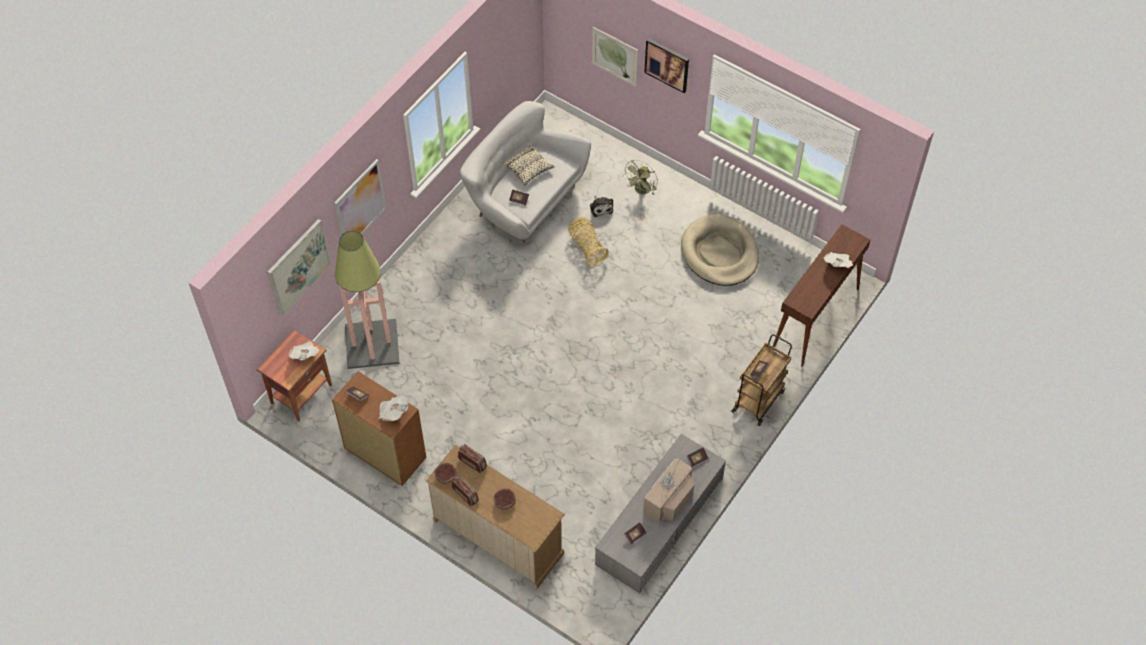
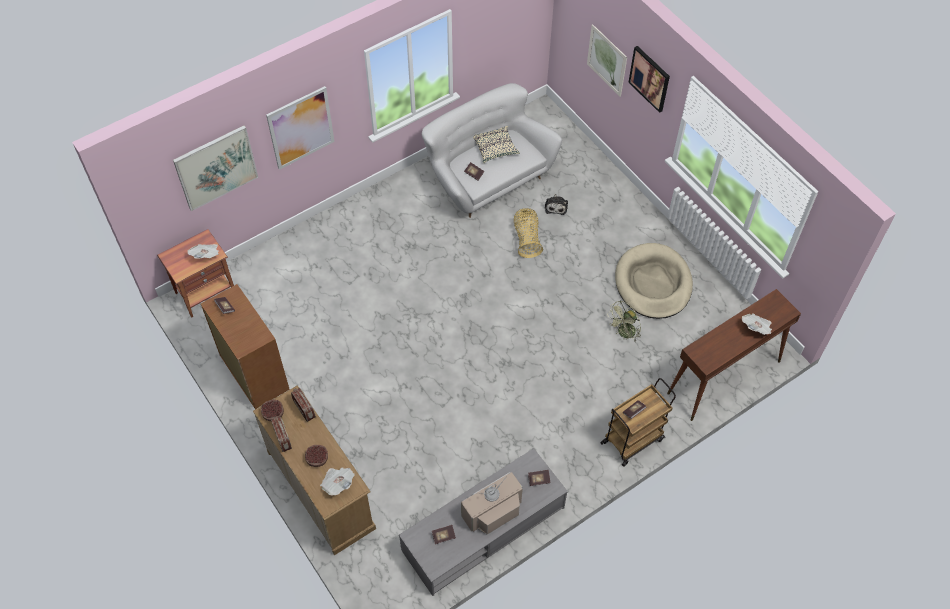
camera: 20 degrees right, 0 degrees up
(371, 343) = (289, 267): floor lamp -> none
(393, 412) = (250, 334): newspaper -> newspaper (337, 483)
(641, 191) = (601, 202): green fan -> green fan (624, 333)

